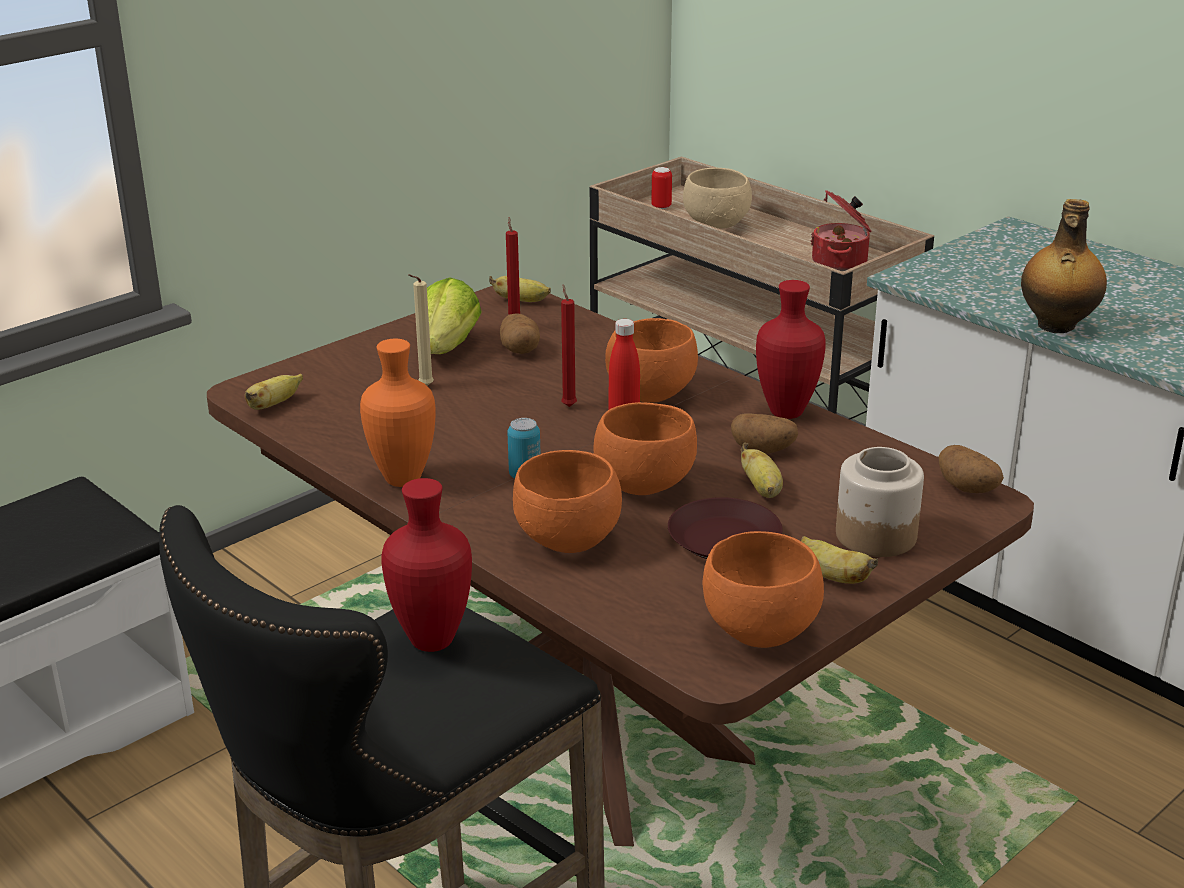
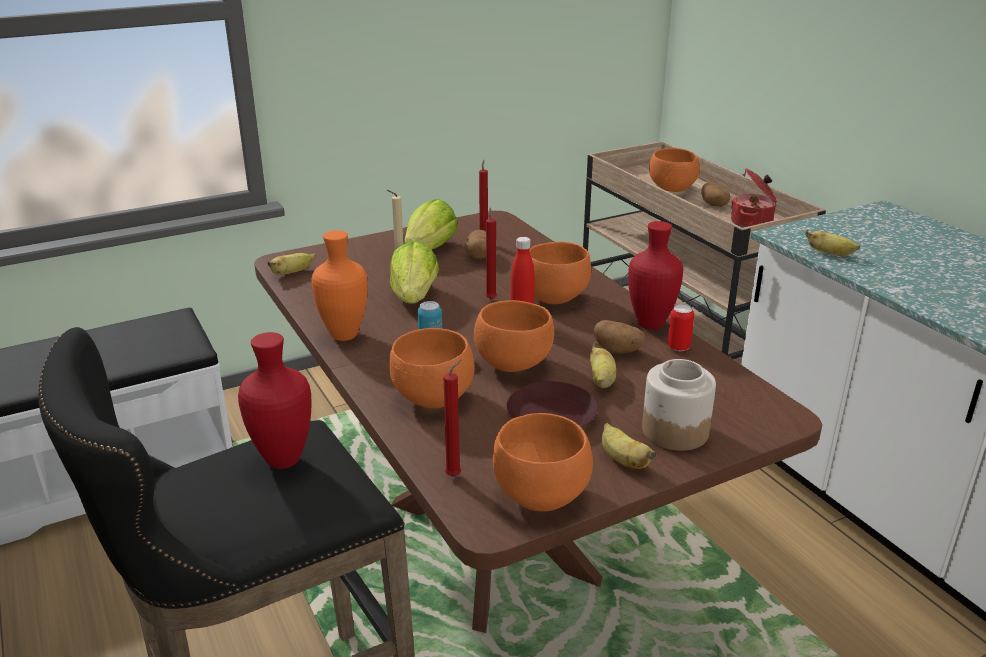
camera: 15 degrees right, 0 degrees up
(465, 416) = (414, 297): none -> lettuce
(522, 301) = (500, 224): banana -> banana (830, 254)
(647, 625) = (455, 475): none -> red candle
(661, 207) = (638, 174): can -> can (678, 347)
(718, 225) = (673, 189): beige bowl -> orange bowl
(968, 489) = (770, 404): potato -> potato (714, 205)
(1056, 326) = (889, 284): bottle -> none

